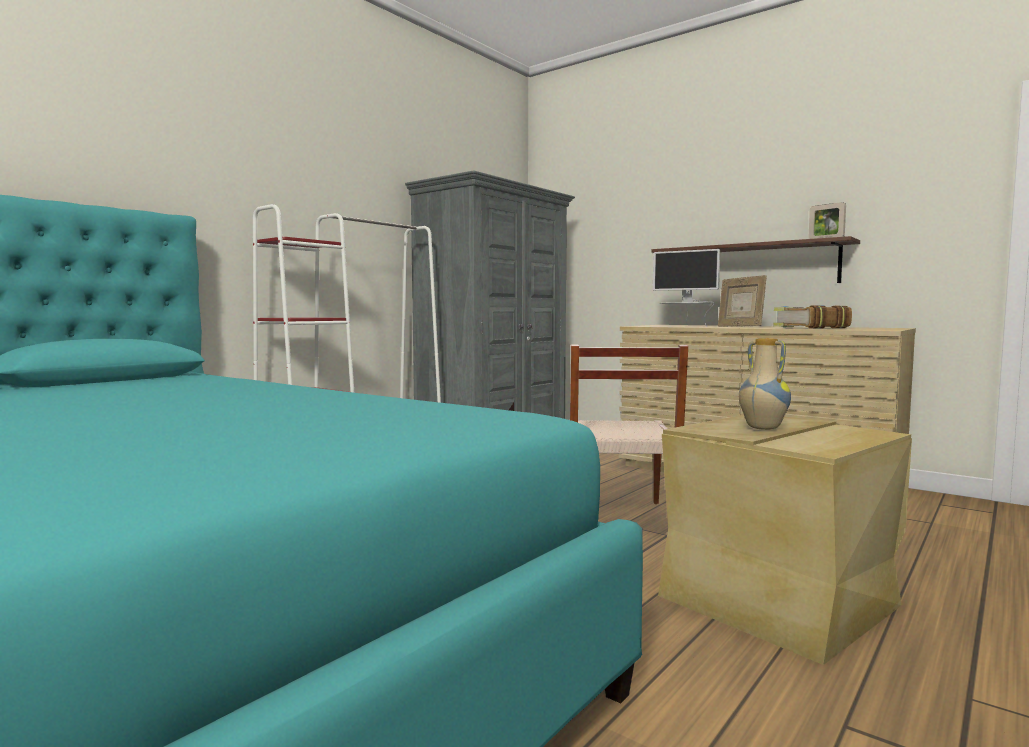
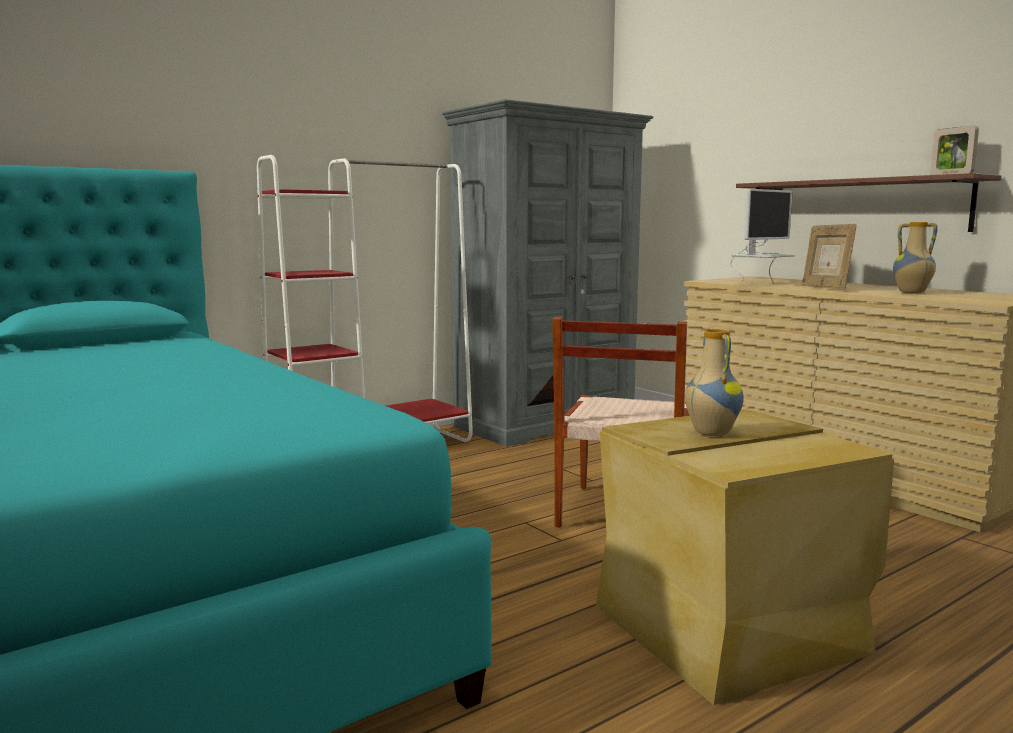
camera: 15 degrees right, 5 degrees up
(685, 326) = (760, 284): monitor -> monitor turned 90 degrees counterclockwise
(810, 327) = (911, 293): book -> vase

